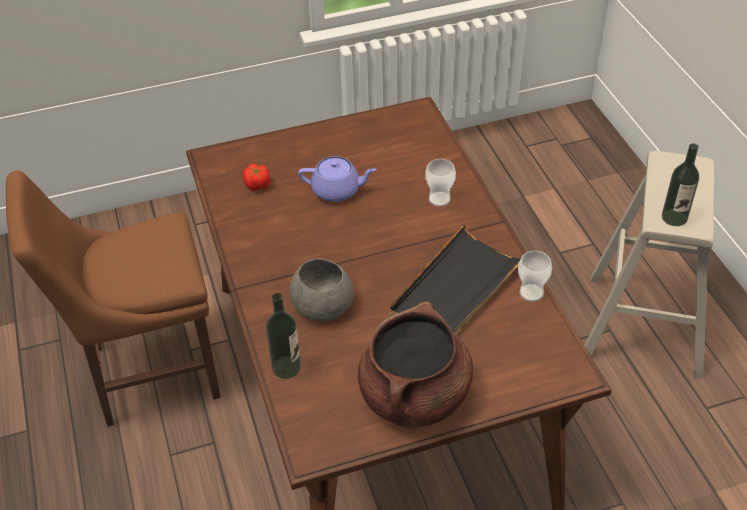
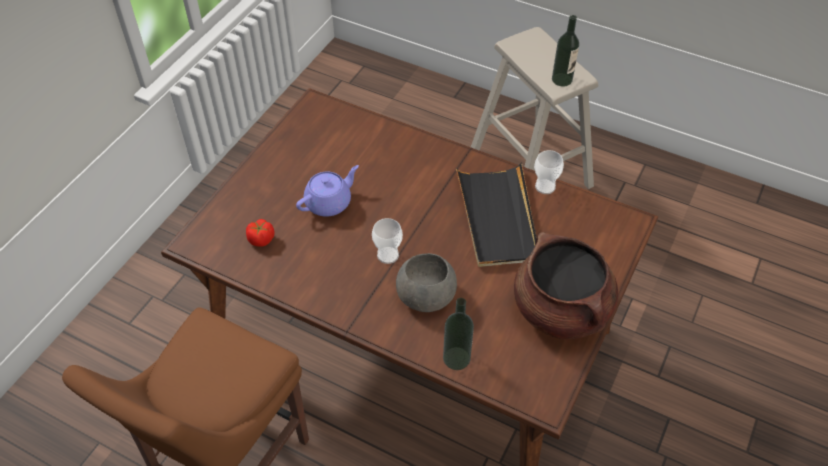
camera: 45 degrees left, 5 degrees up
(439, 199) = (410, 161): cup -> cup (388, 255)

